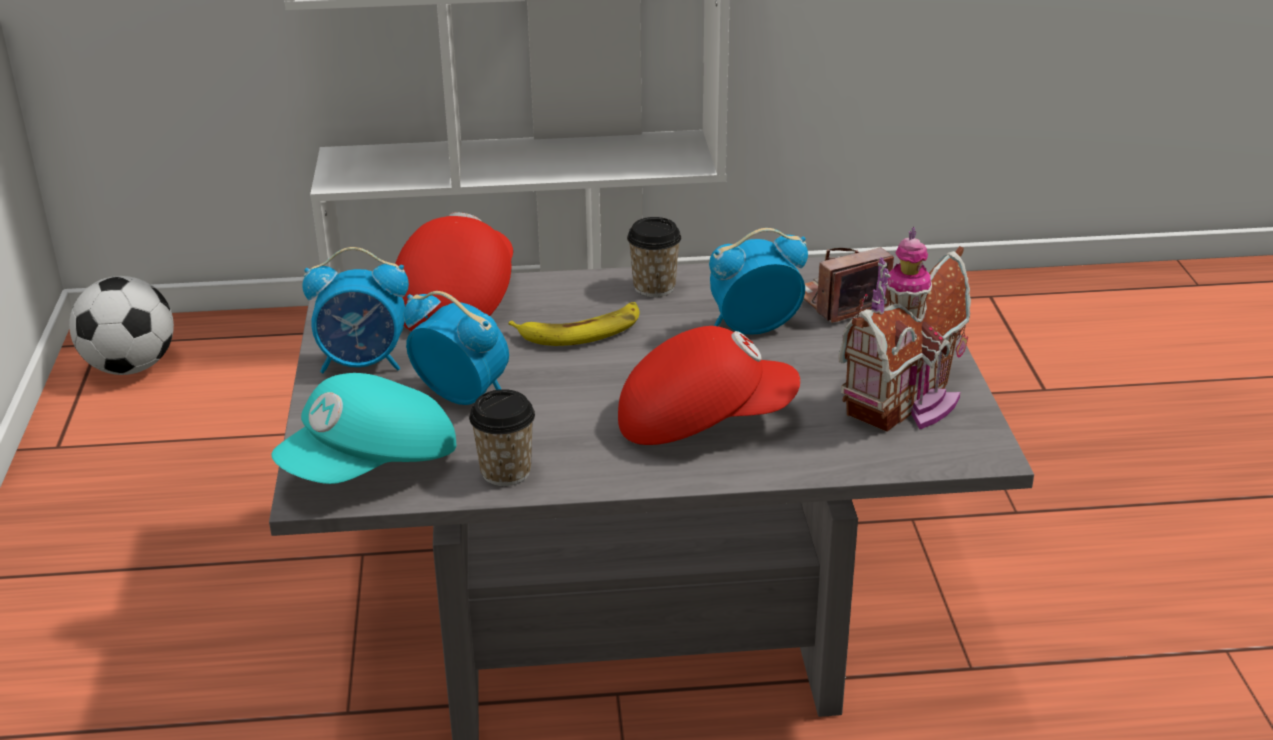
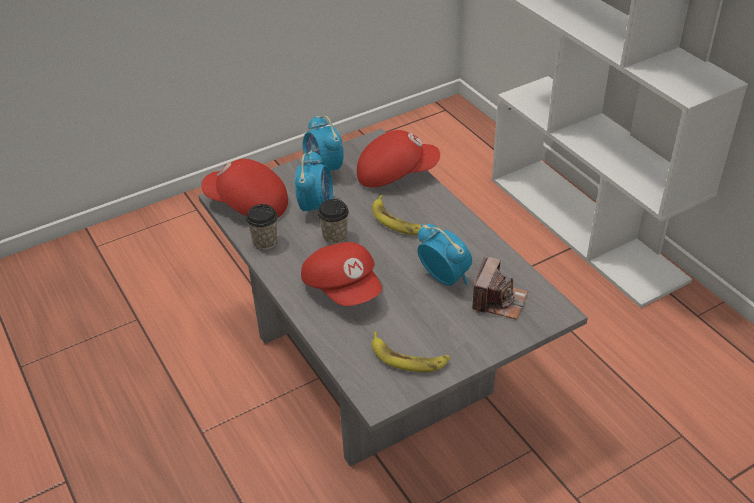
camera: 65 degrees right, 10 degrees up
(131, 367) = (436, 127): football -> none
(372, 468) = (247, 205): turquoise cap -> red cap
(654, 287) = (459, 229): cup -> cup (335, 237)
(839, 301) = (498, 301): camera -> camera turned 75 degrees clockwise
(908, 403) = (408, 357): toy house -> banana

